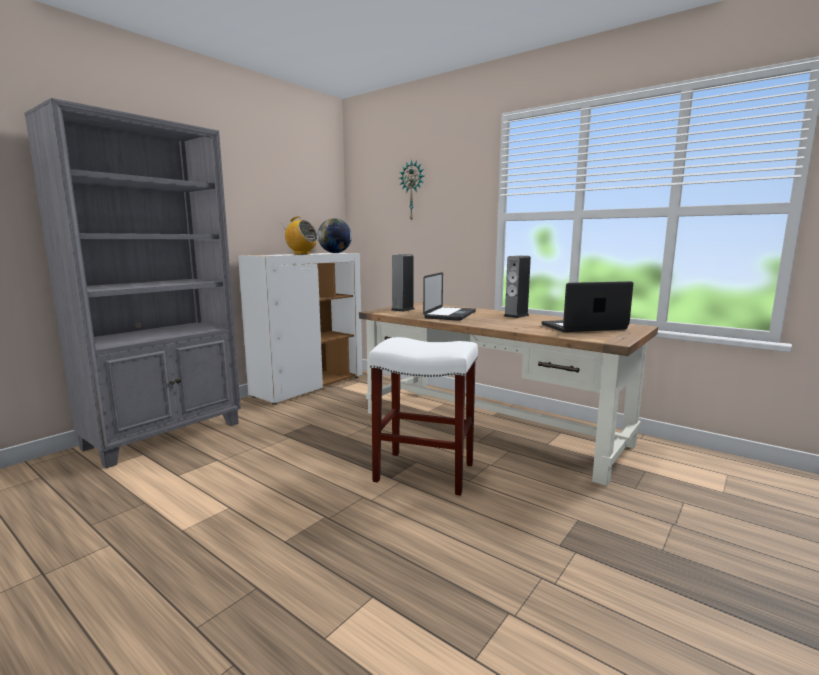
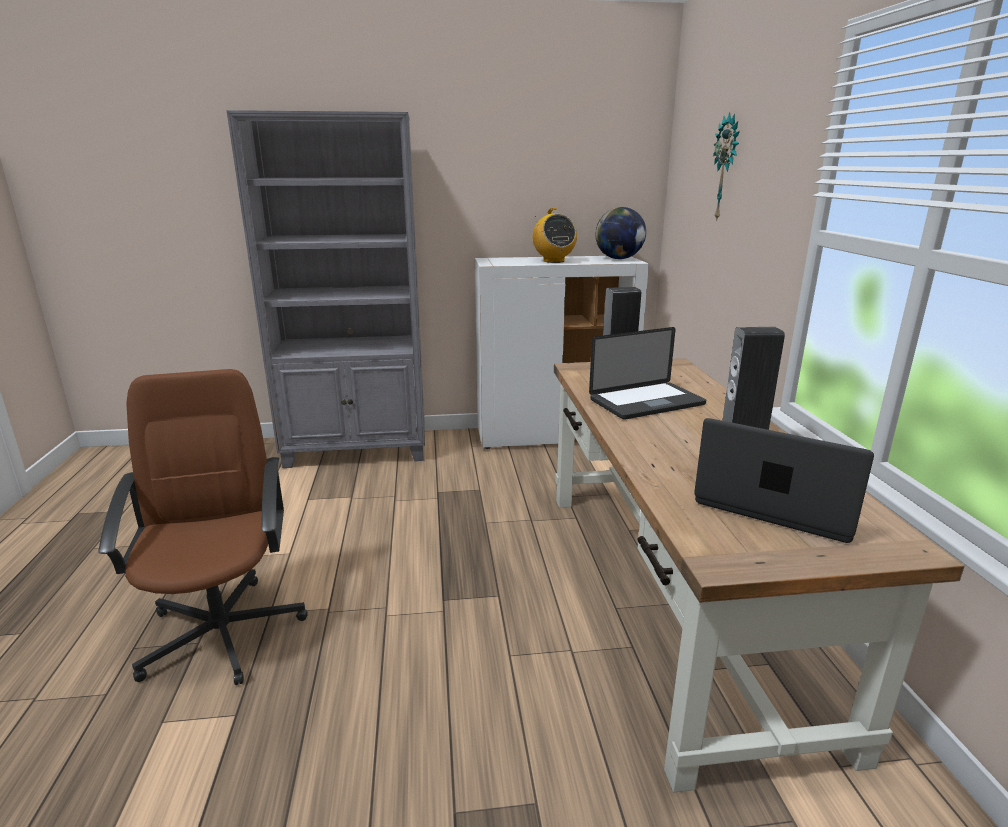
camera: 45 degrees right, 10 degrees up
(265, 570) = (223, 630): none -> brown office chair
(423, 472) = (482, 613): white stool -> none

